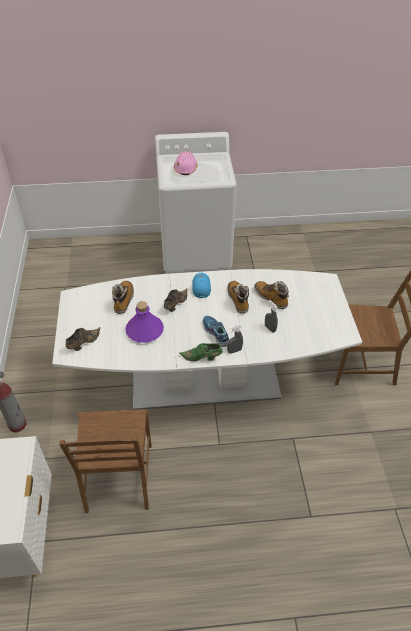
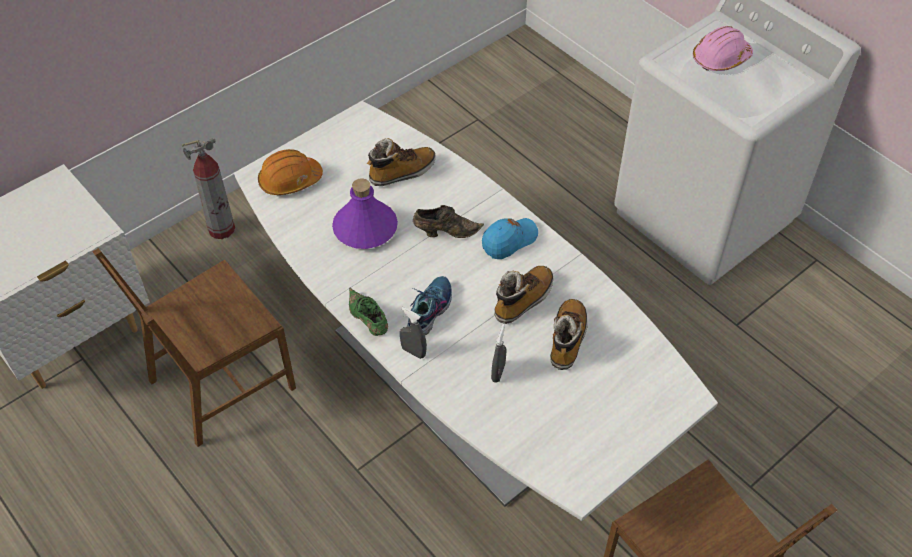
camera: 55 degrees right, 5 degrees up
(83, 343) = (290, 181): brown shoe -> orange hard hat

